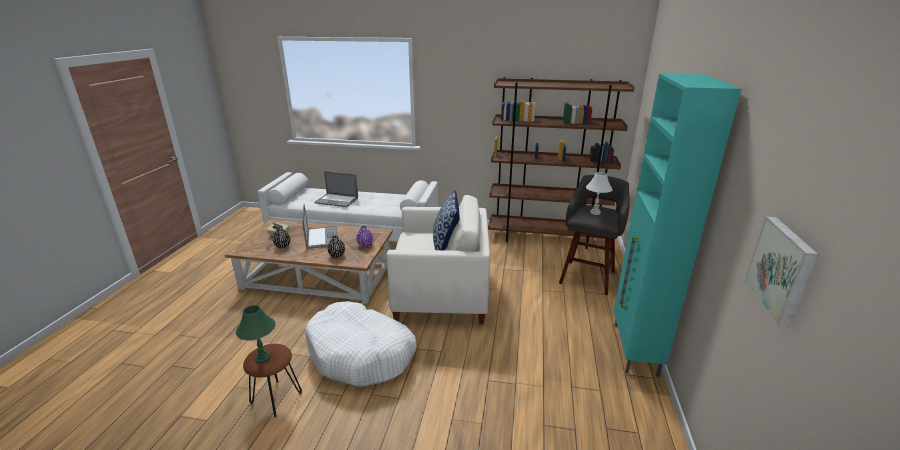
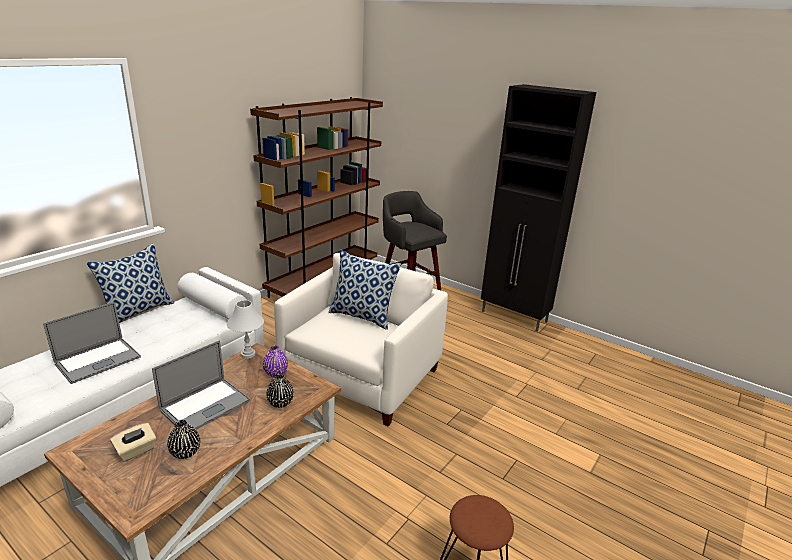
camera: 65 degrees left, 0 degrees up
(263, 358) = (486, 520): green table lamp -> none
(321, 237) = (205, 405): laptop -> laptop turned 120 degrees clockwise
(361, 353) = (430, 469): white dog bed -> none
(389, 191) = (138, 311): none -> pillow
(595, 213) = (413, 227): white table lamp -> white table lamp (248, 354)
(634, 349) = (514, 317): turquoise cabinet -> black cabinet
(782, 269) = (692, 192): picture -> none

